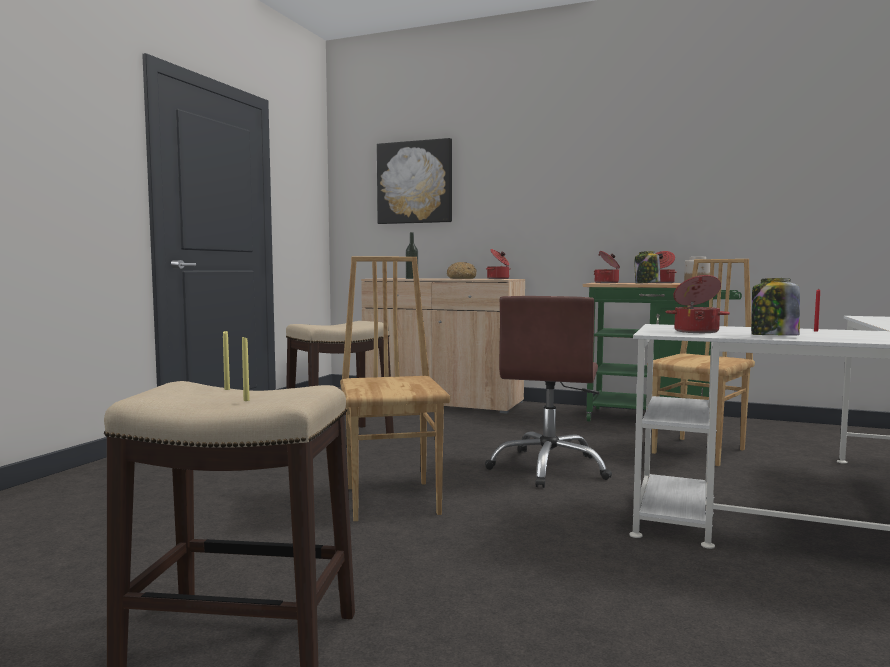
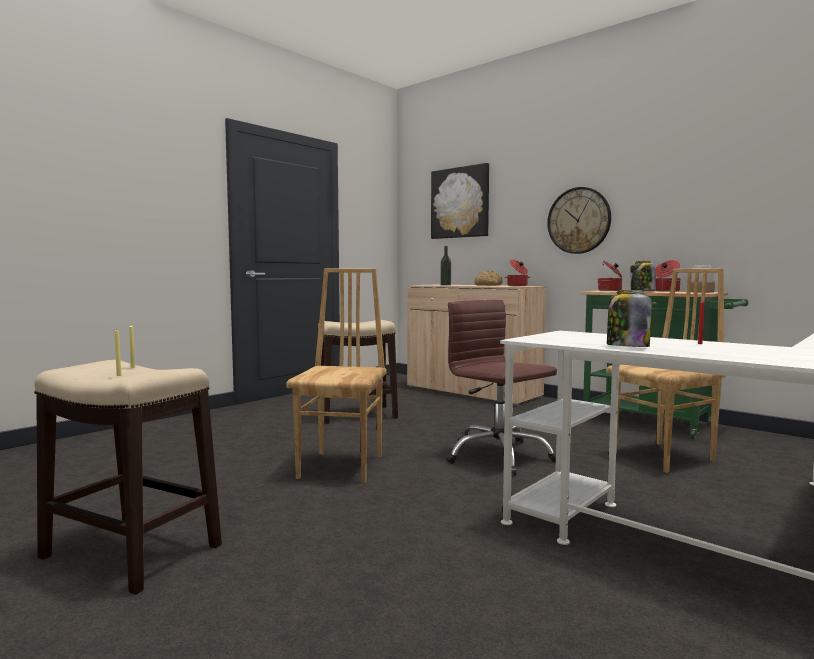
camera: 20 degrees right, 0 degrees up
(549, 468) = (498, 456): brown office chair -> brown office chair turned 105 degrees clockwise
(560, 207) = (579, 220): none -> wall clock
(696, 331) = (572, 339): cooking pot -> none

